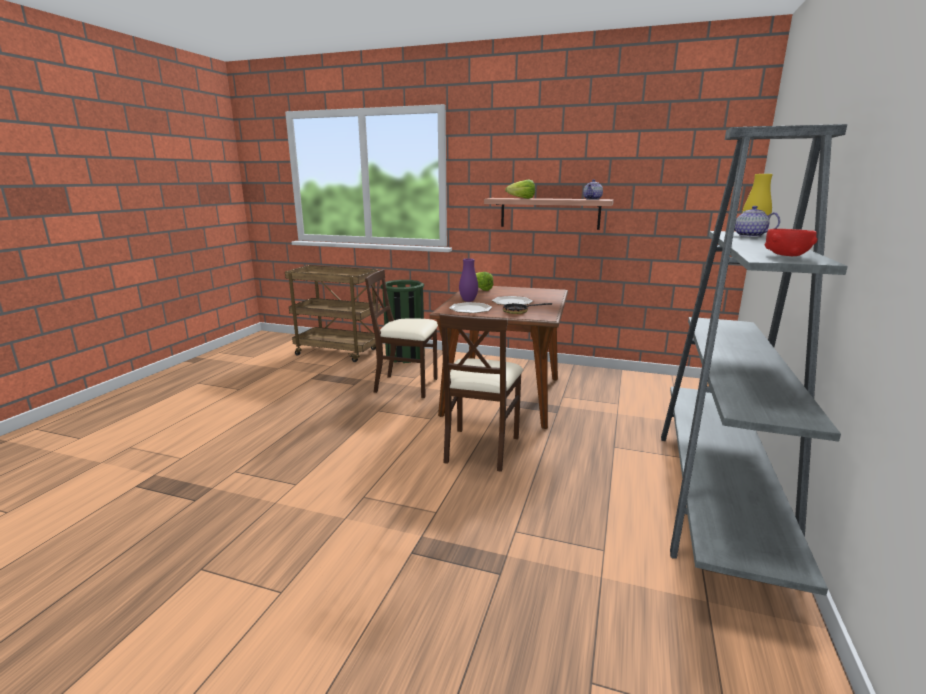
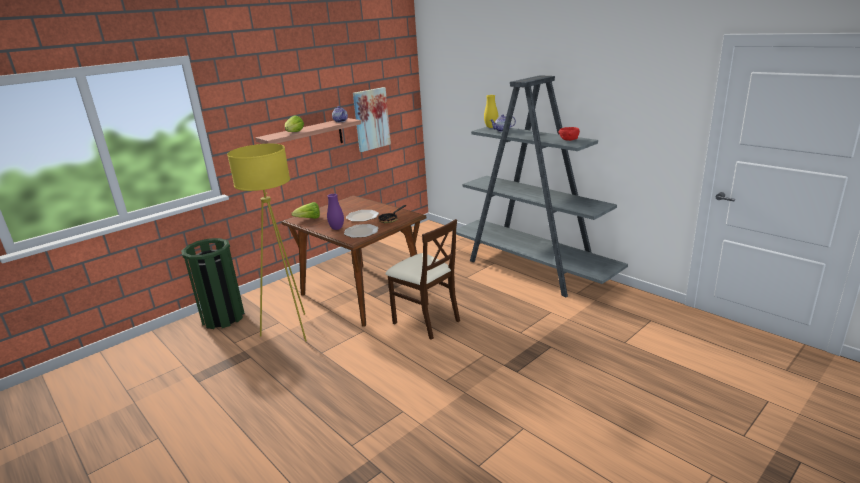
camera: 60 degrees left, 5 degrees up
(339, 352) = (151, 354): brown cart -> none
(407, 386) = (291, 329): beige chair -> yellow floor lamp
(653, 209) = (371, 119): none -> picture

